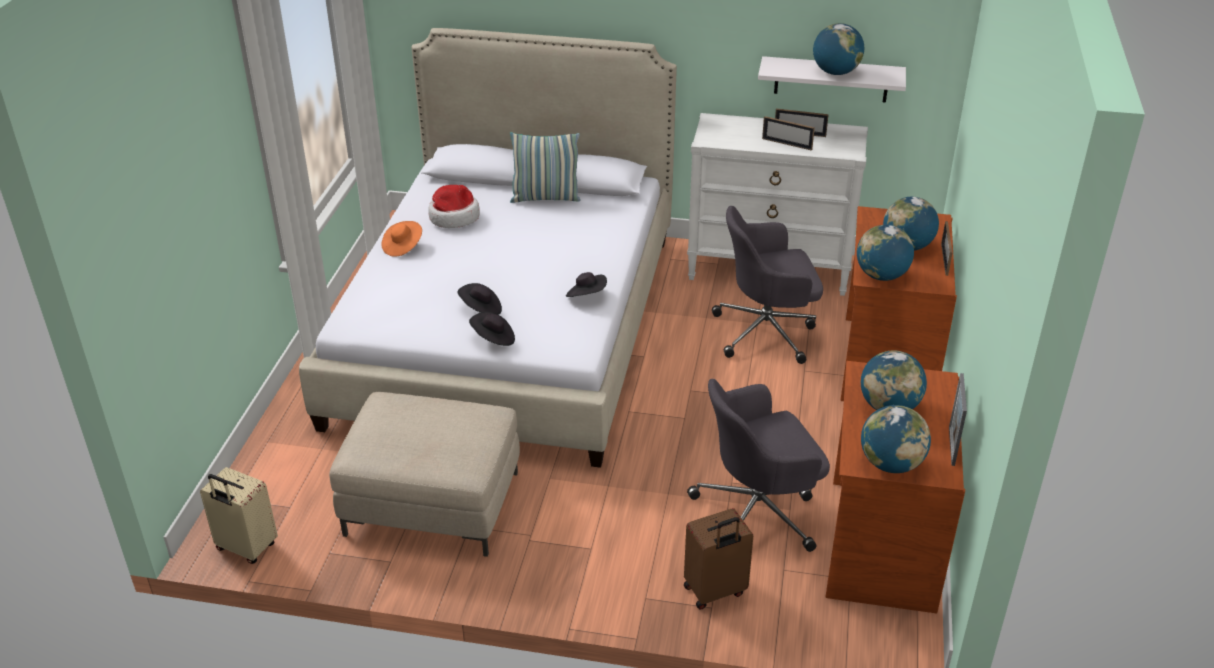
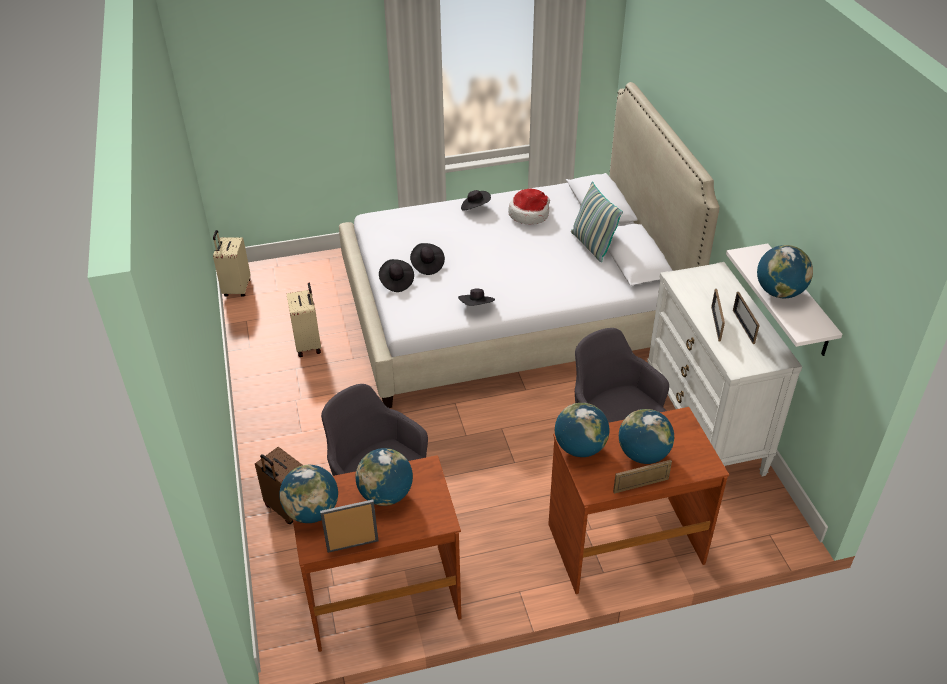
camera: 65 degrees right, 5 degrees up
(402, 247) = (475, 207): orange hat -> black hat
(433, 503) = (309, 345): beige ottoman -> beige suitcase

